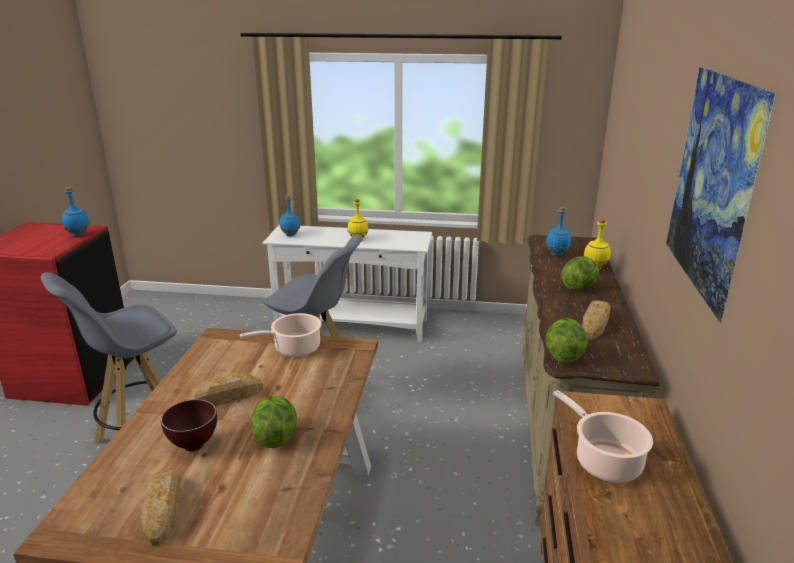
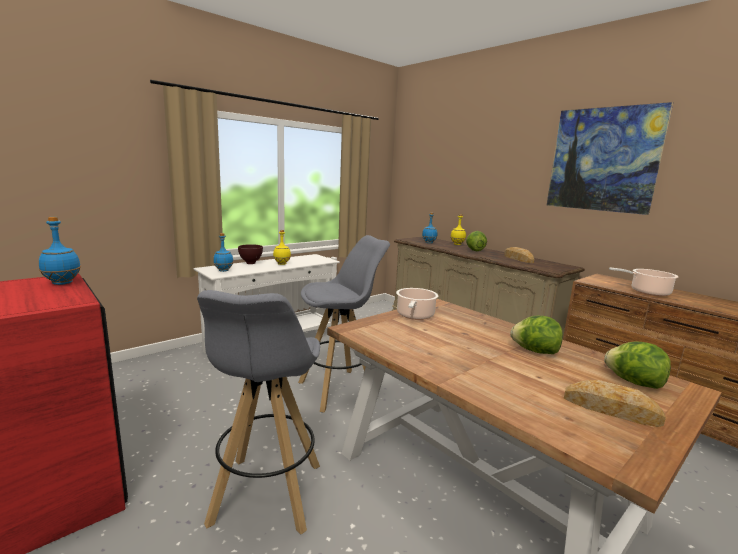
camera: 50 degrees left, 10 degrees down
(195, 446) = (523, 376): brown bowl -> brown bowl (251, 263)
(226, 396) = (457, 349): bread -> none
(563, 356) = (545, 269): lettuce -> lettuce (633, 382)

